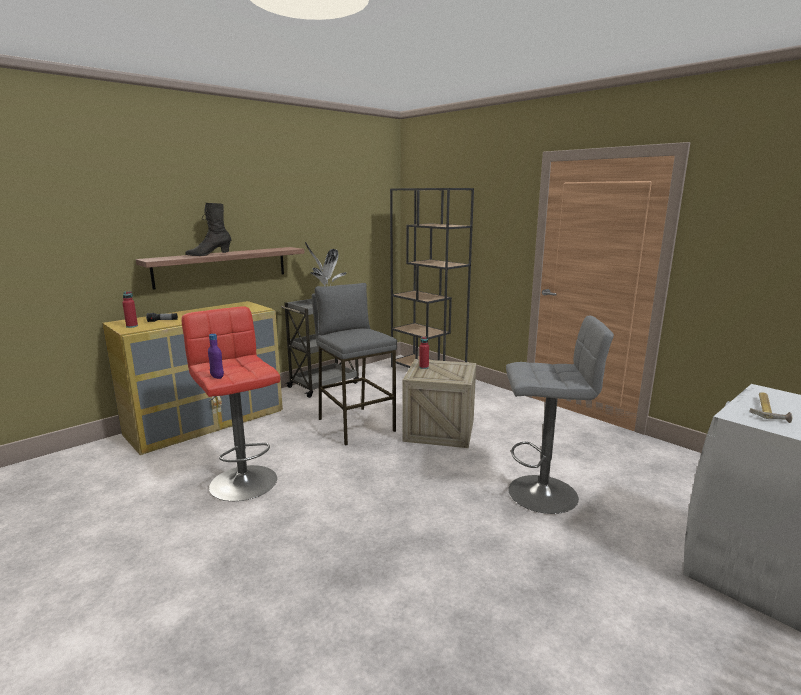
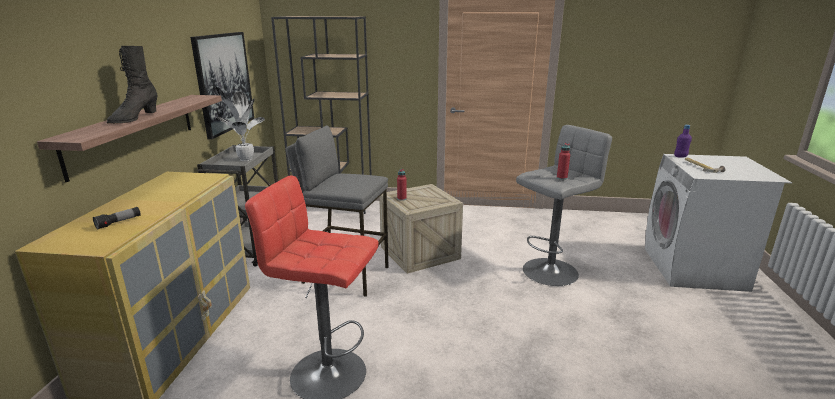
camera: 40 degrees left, 5 degrees up
(132, 326) = (89, 241): red bottle -> red bottle (562, 178)
(217, 377) = (336, 263): purple bottle -> purple bottle (680, 156)
(334, 241) = (224, 82): none -> picture

